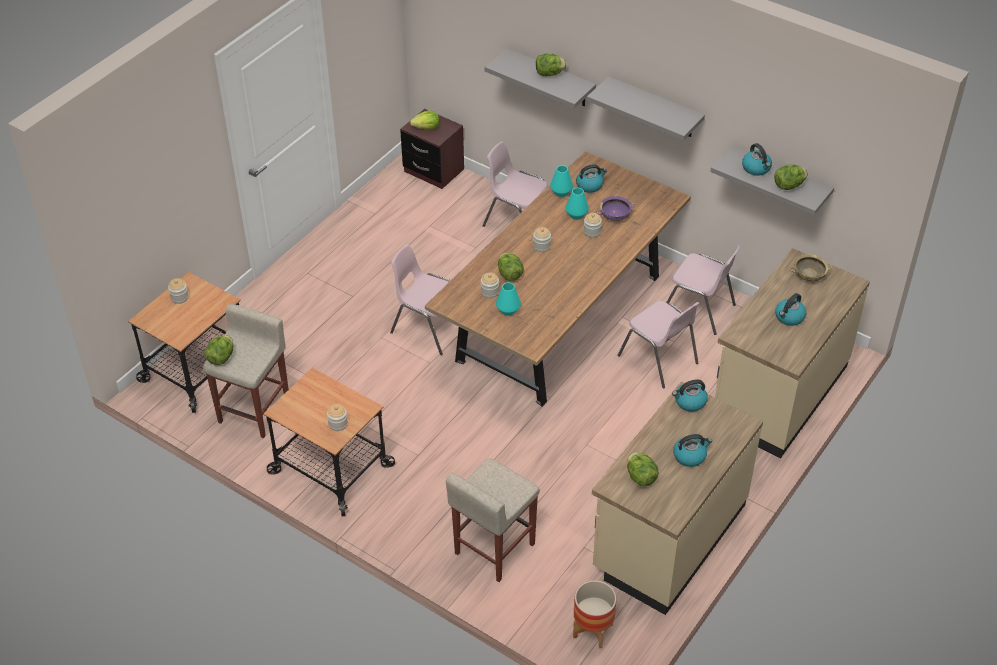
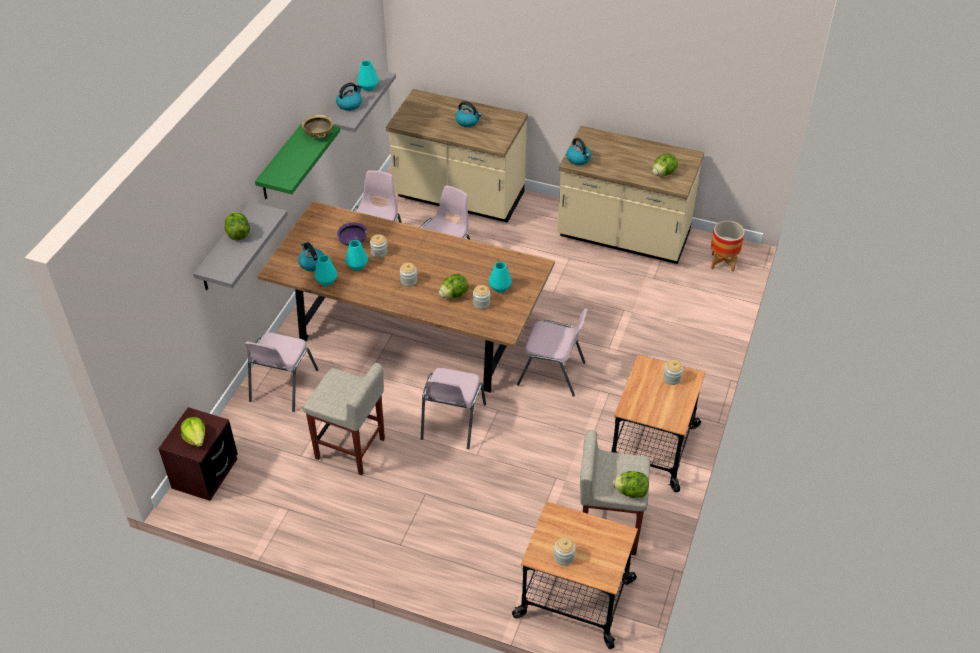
camera: 105 degrees left, 0 degrees up
(462, 415) = (552, 374): none -> pink chair
(493, 549) = (681, 326): beige stool -> beige stool (351, 449)
(654, 108) = (282, 161): grey shelf -> green shelf
(690, 456) = (631, 153): kettle -> none
(788, 186) = (368, 87): lettuce -> turquoise vase
(809, 275) = (416, 115): beige bowl -> beige bowl (318, 134)

